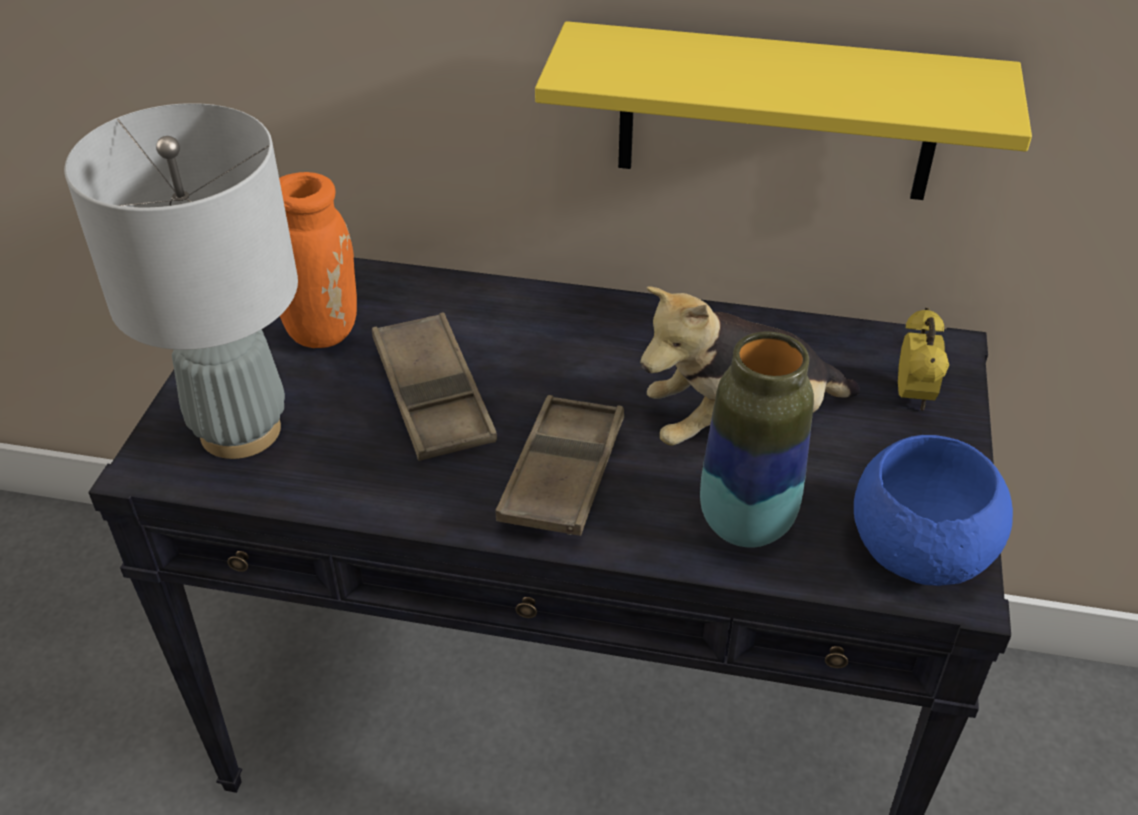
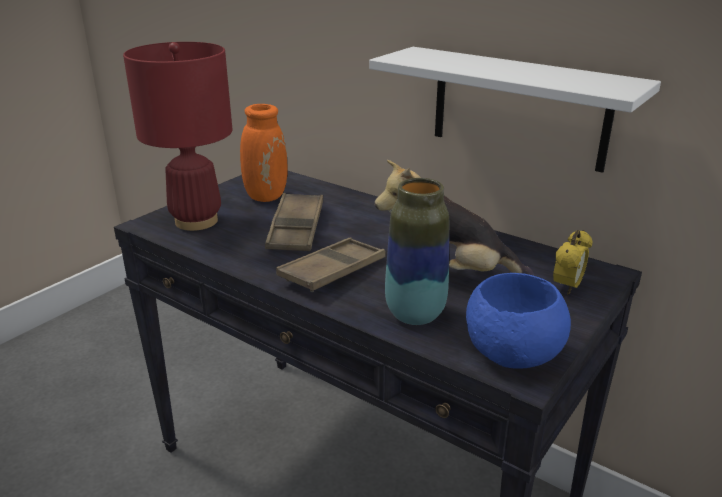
camera: 25 degrees right, 15 degrees down
(239, 431) = (196, 221): grey table lamp -> red table lamp
(777, 113) = (519, 108): yellow shelf -> white shelf

